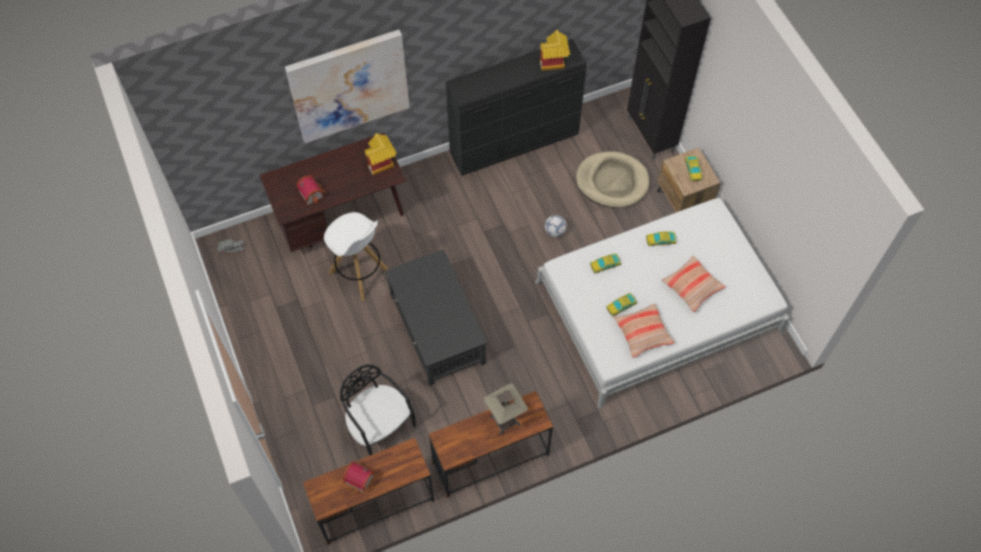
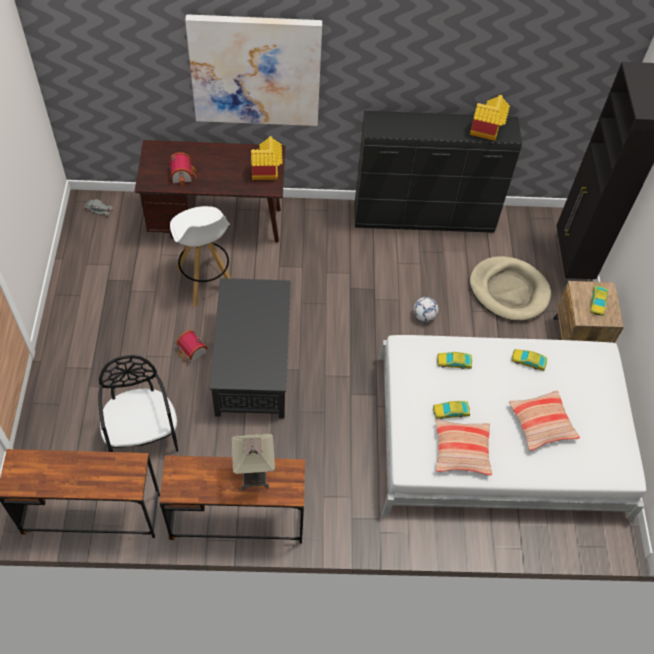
camera: 20 degrees right, 5 degrees down
(359, 481) = (64, 474): toy house -> toy house (192, 352)

